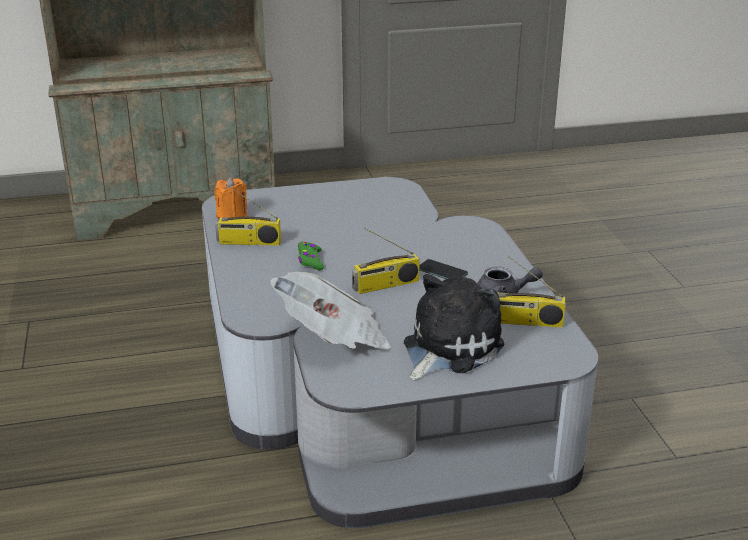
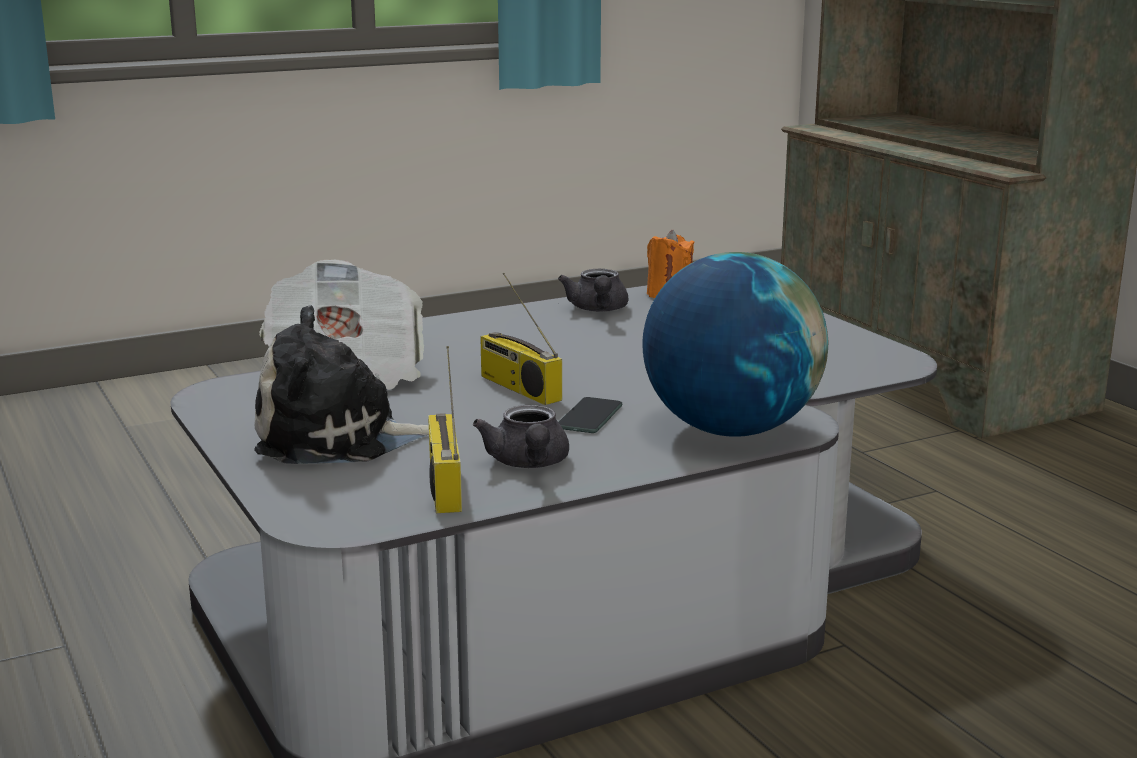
camera: 75 degrees right, 10 degrees down
(248, 242) = (598, 310): radio -> grey teapot
(310, 261) = (566, 343): green game controller -> none
(448, 348) = (338, 438): plush toy -> plush toy turned 150 degrees clockwise
(474, 240) = (730, 430): none -> globe

